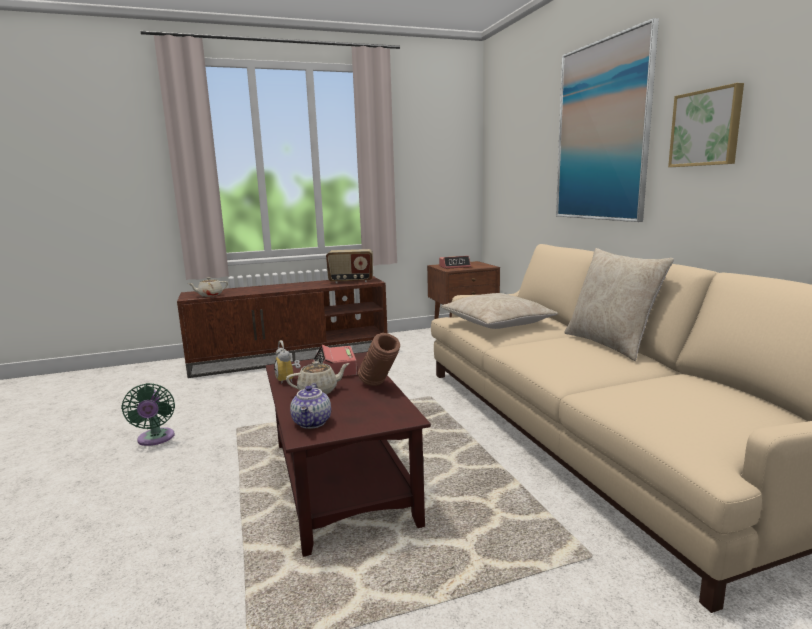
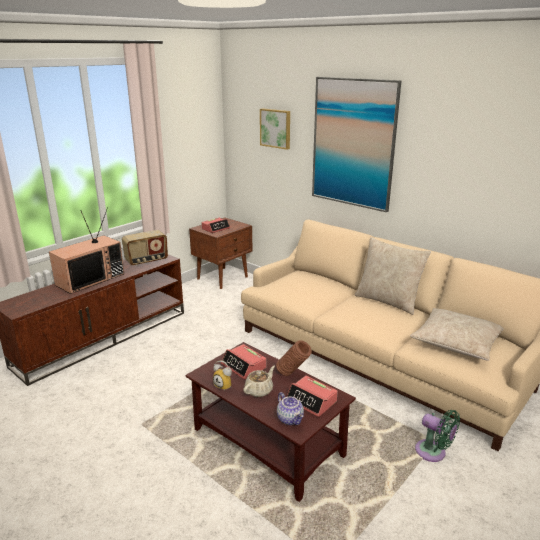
camera: 30 degrees left, 10 degrees up
(155, 439) = (81, 456): green fan -> green fan (433, 452)
(210, 295) = (34, 304): beige teapot -> none
(281, 286) = (90, 279): none -> television
(365, 413) = (311, 401): none -> alarm clock
(496, 322) = (301, 291): beige pillow -> beige pillow (456, 342)
(706, 128) = (436, 162): picture -> picture (276, 128)

